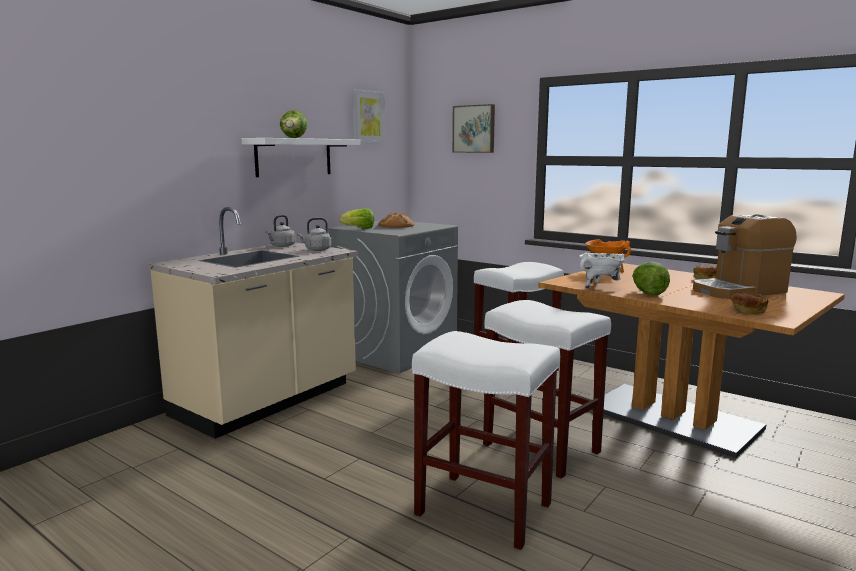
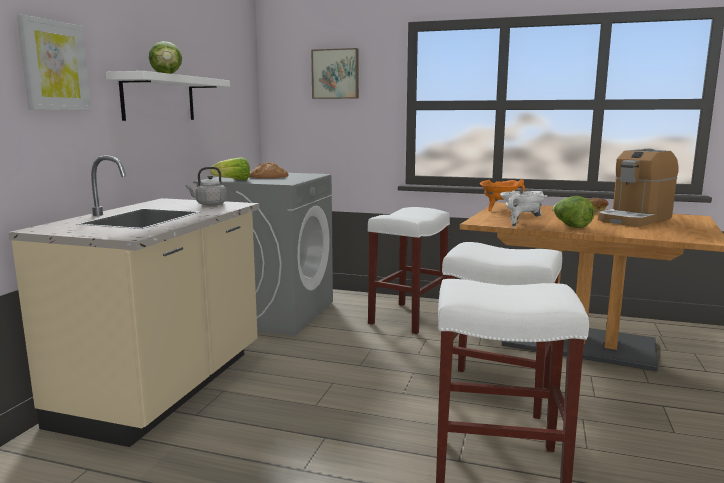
camera: 20 degrees left, 0 degrees up
(281, 246) = (159, 203): grey kettle -> none
(368, 117) = (224, 57): picture -> picture (54, 66)
(747, 310) = (673, 234): bread -> none

